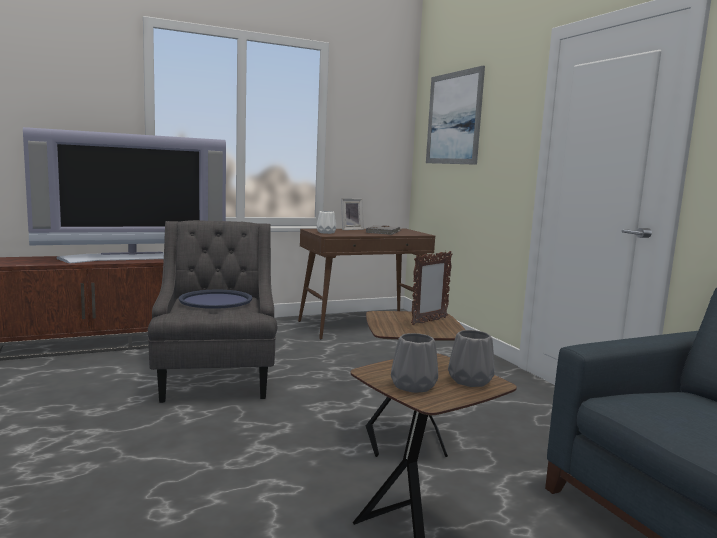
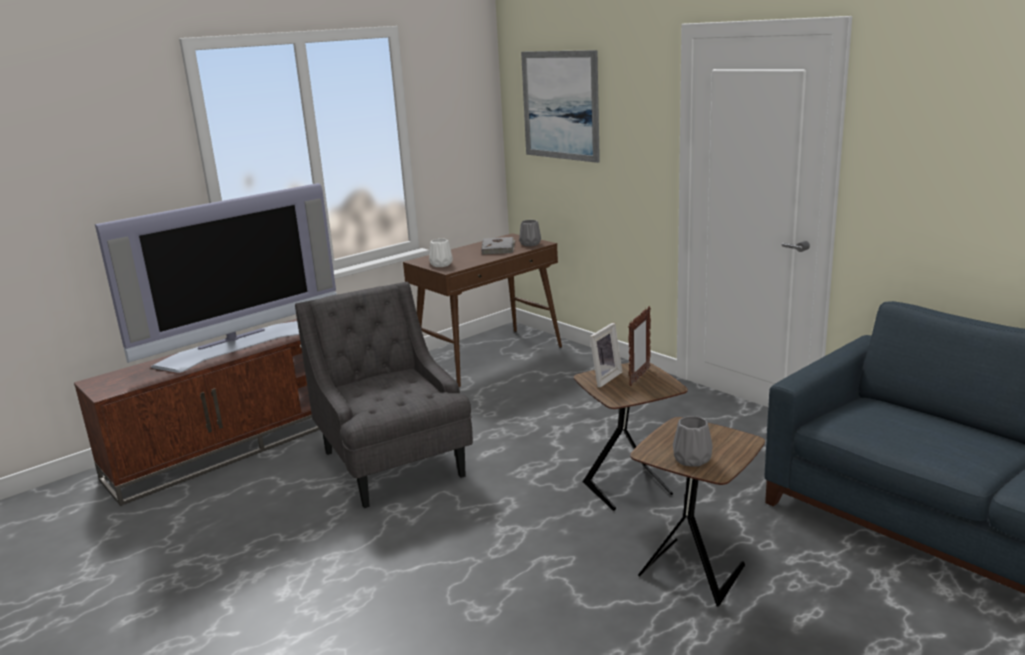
camera: 15 degrees left, 10 degrees up
(216, 300) = (388, 386): blue tray -> none
(350, 229) = (457, 250): picture frame -> picture frame (603, 378)
(469, 380) = (727, 442): grey vase -> grey vase (529, 244)

